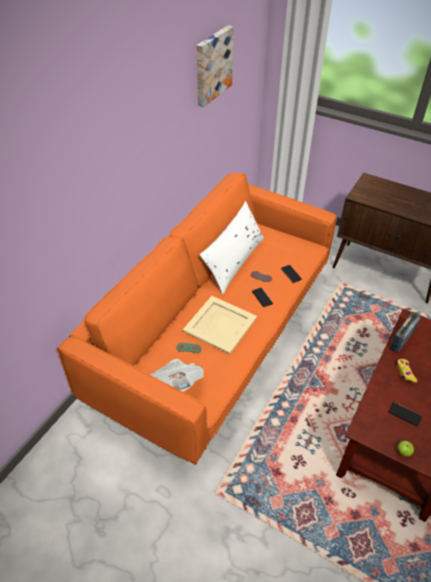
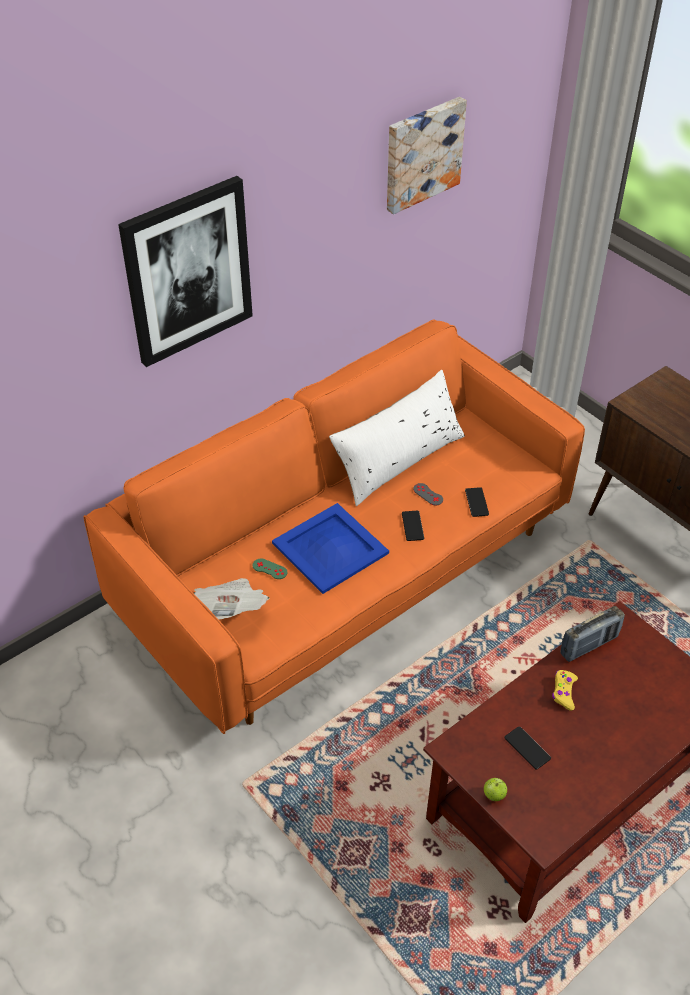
camera: 20 degrees right, 0 degrees up
(97, 159) = (187, 271): none -> picture
(220, 325) = (330, 549): beige tray -> blue tray

